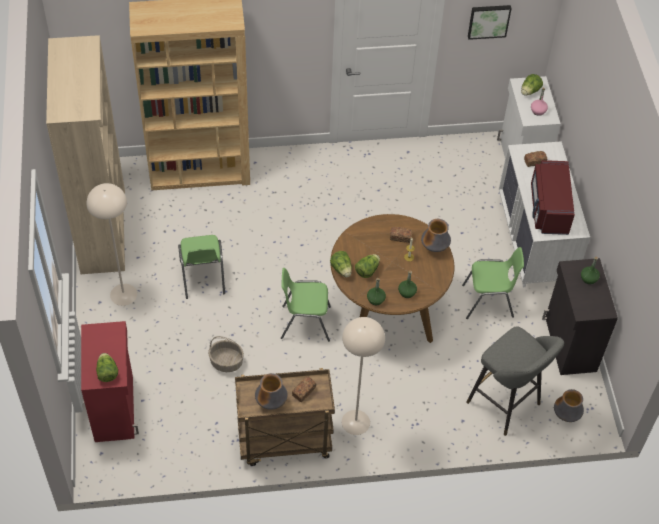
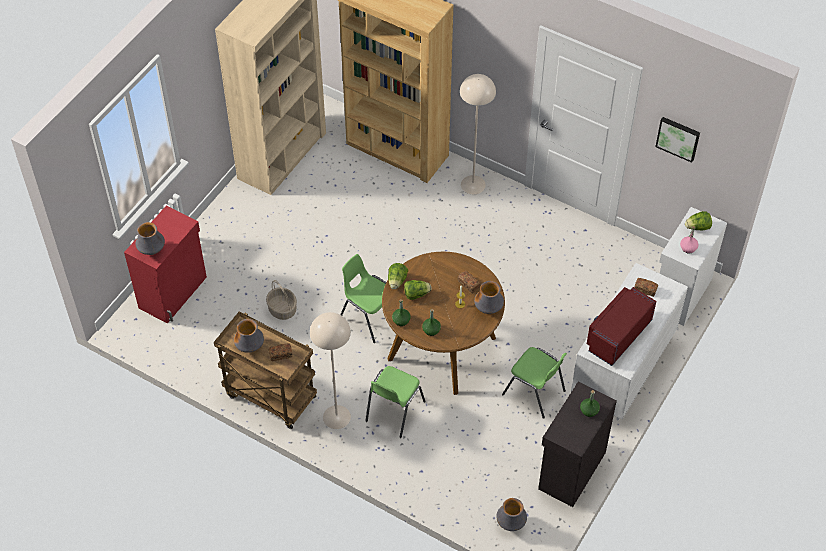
camera: 40 degrees right, 0 degrees up
(107, 373) = (152, 251): lettuce -> vase
(123, 294) = (253, 212): beige floor lamp -> beige floor lamp (472, 184)
(202, 278) = (323, 235): green chair -> green chair (394, 411)
(506, 406) = (468, 483): grey stool -> none

